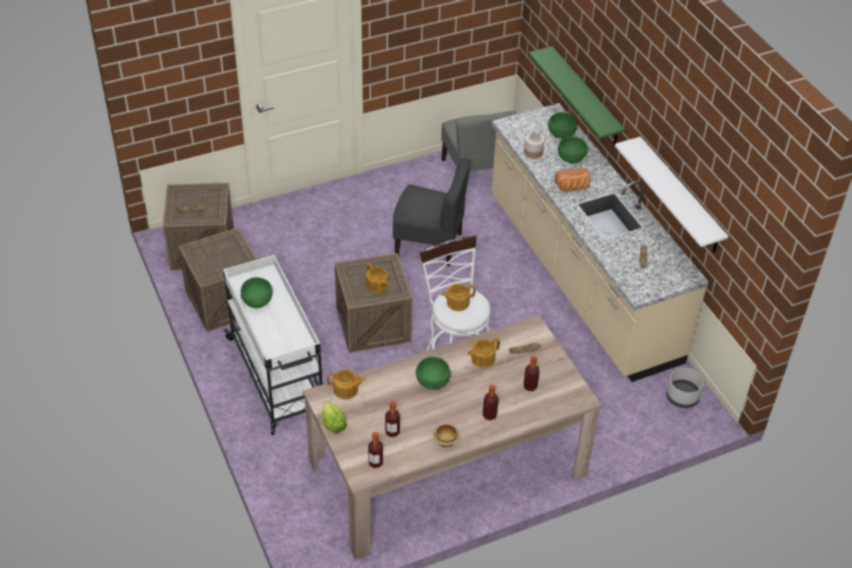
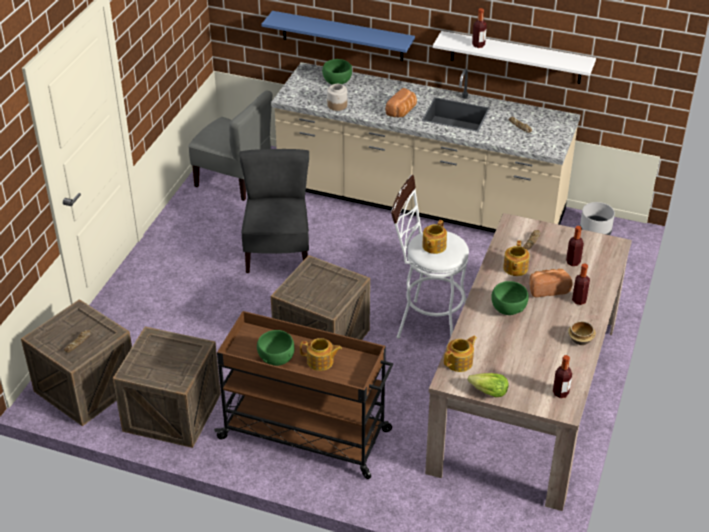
camera: 45 degrees left, 5 degrees down
(277, 377) = (307, 435): white cart -> brown cart
(377, 286) = (329, 289): teapot -> teapot (321, 361)
(392, 432) = (537, 363): bottle -> bottle (478, 45)
(429, 245) = (278, 253): grey chair -> grey chair turned 60 degrees counterclockwise
(481, 390) = (548, 289): none -> bread
(571, 158) = (370, 93): green bowl -> none
(585, 98) = (342, 36): green shelf -> blue shelf

